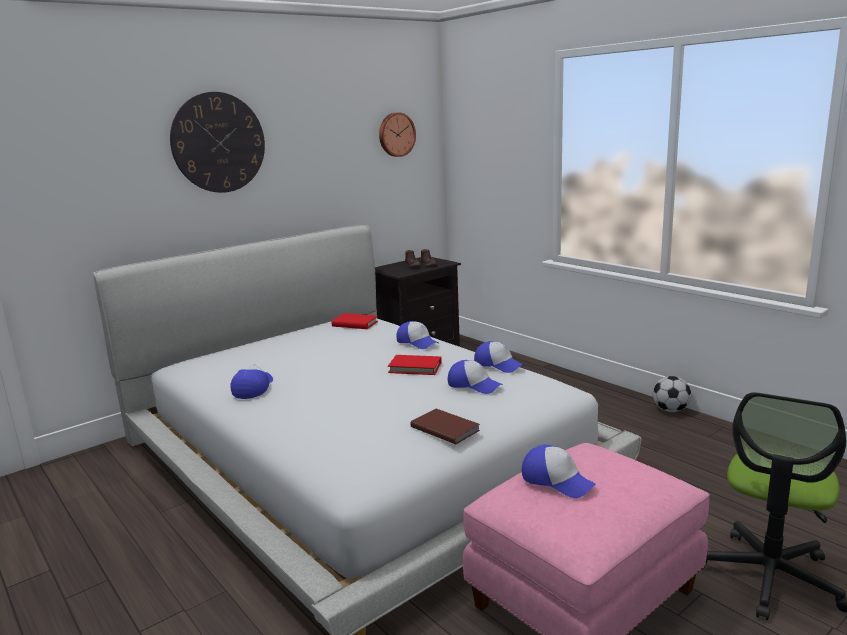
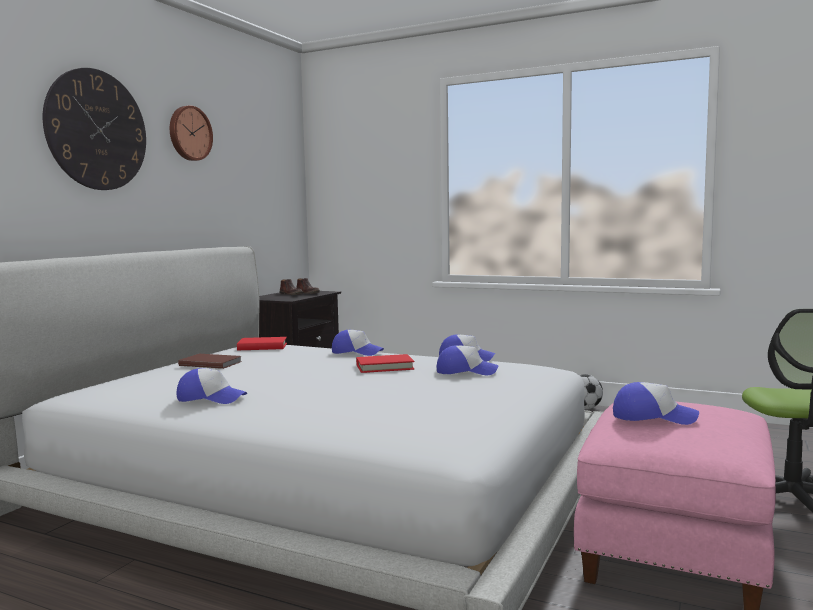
camera: 25 degrees left, 10 degrees down
(253, 388) = (211, 398): cap -> cap turned 120 degrees clockwise
(396, 134) = (266, 157): wall clock -> wall clock (189, 133)
(445, 428) = (487, 400): brown book -> brown book (210, 363)

